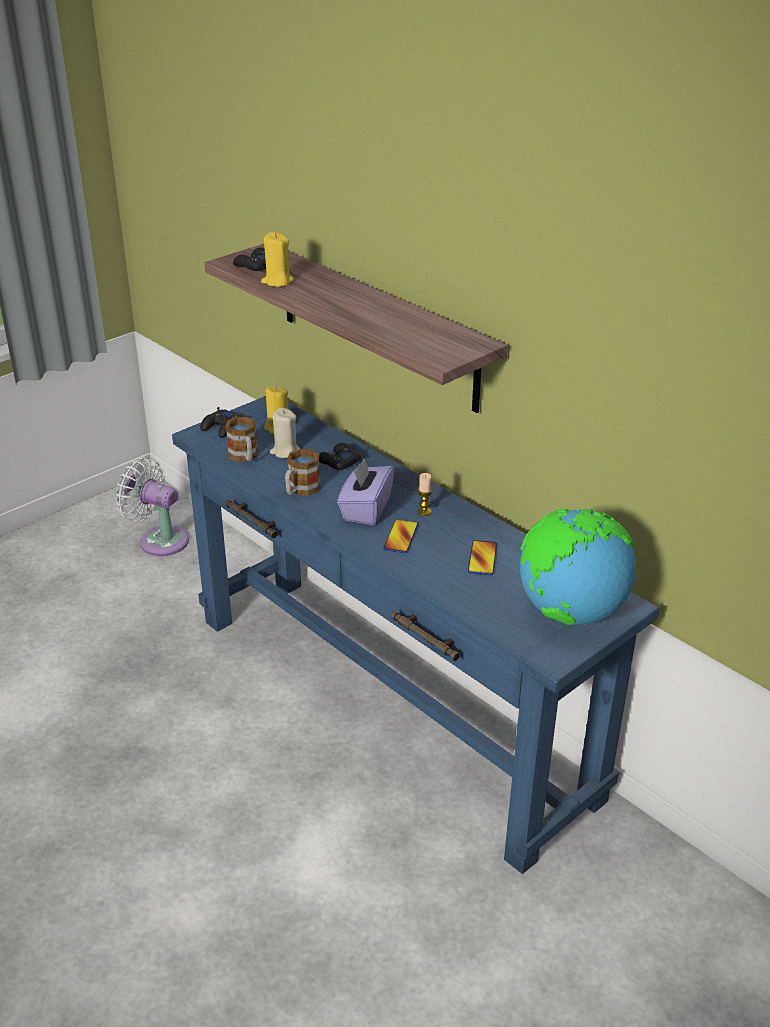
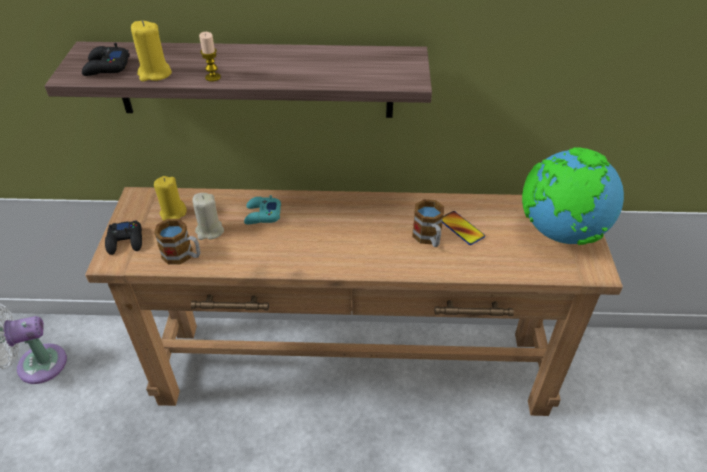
camera: 45 degrees left, 10 degrees up
(300, 490) = (269, 256): mug -> mug (429, 238)
(338, 461) = (262, 215): black game controller -> turquoise game controller
(366, 509) = (338, 241): purple tissue box -> none
(388, 704) = (353, 368): blue console table -> brown console table
(401, 537) = (392, 247): phone -> none
(424, 512) = (377, 217): candle -> candle (213, 77)

